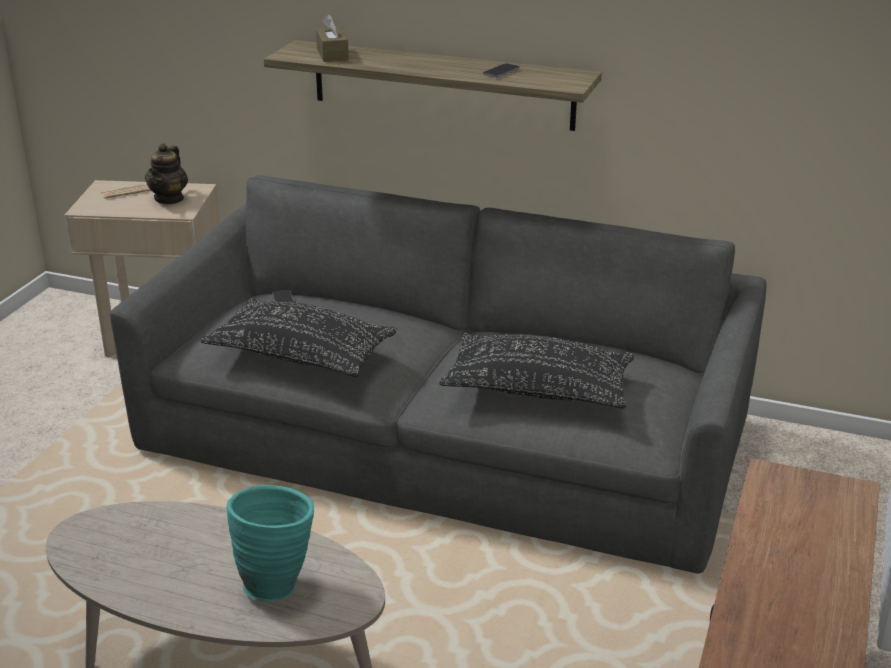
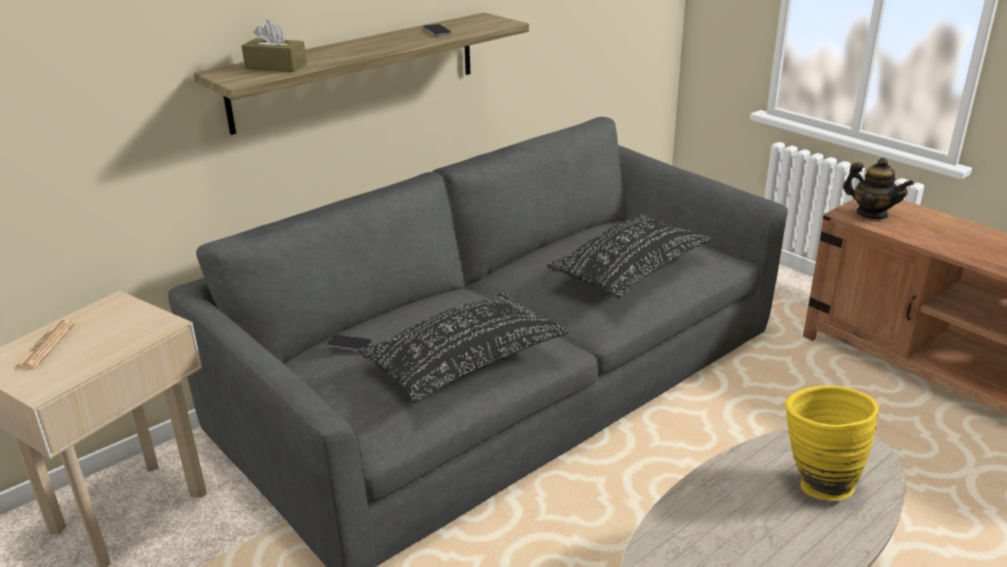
camera: 60 degrees left, 0 degrees up
(169, 198) = (112, 325): teapot -> teapot (872, 214)
(276, 583) = (816, 482): turquoise vase -> yellow vase

